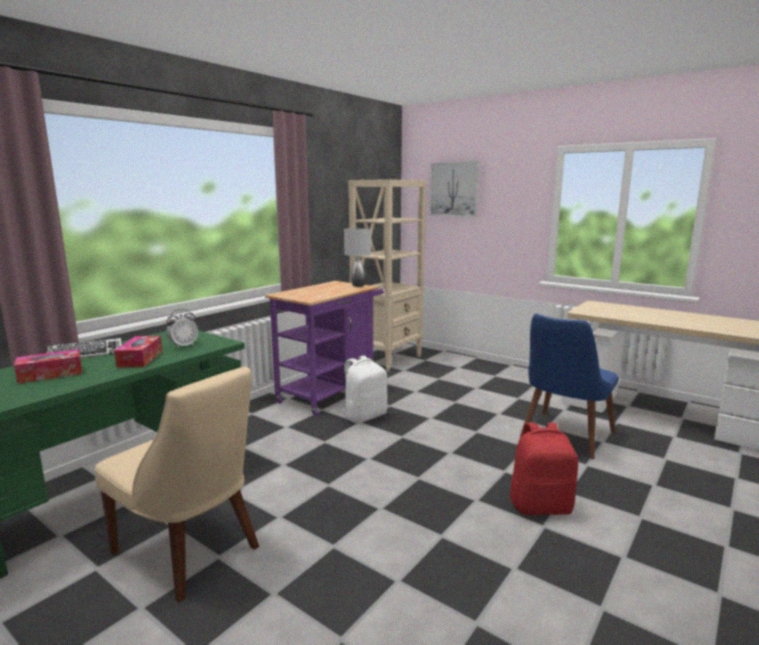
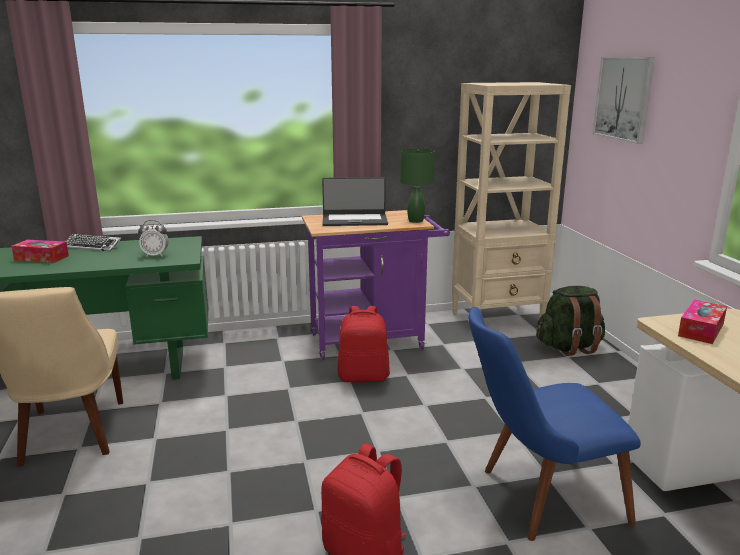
camera: 40 degrees right, 5 degrees up
(140, 359) = (107, 259): tissue box -> tissue box (701, 330)
(316, 291) = (354, 220): none -> laptop
(358, 285) = (415, 221): grey table lamp -> green table lamp
(364, 416) = (363, 377): white backpack -> red backpack
(451, 362) = (569, 347): none -> green backpack

